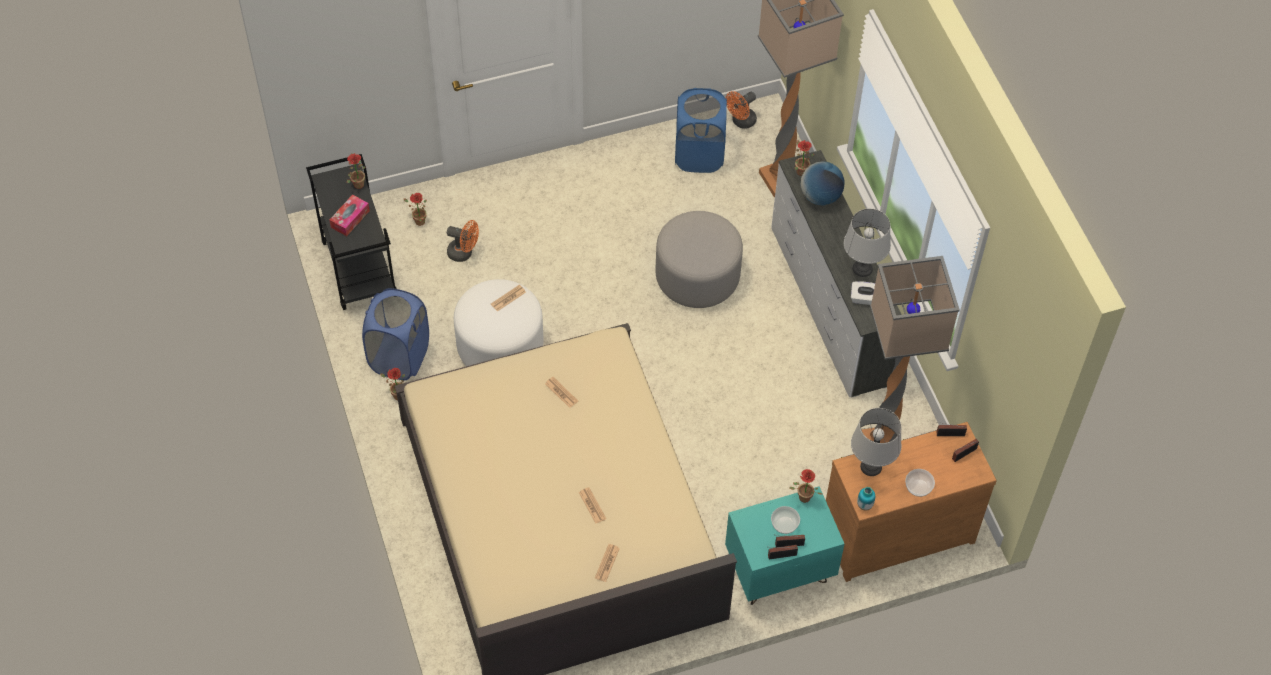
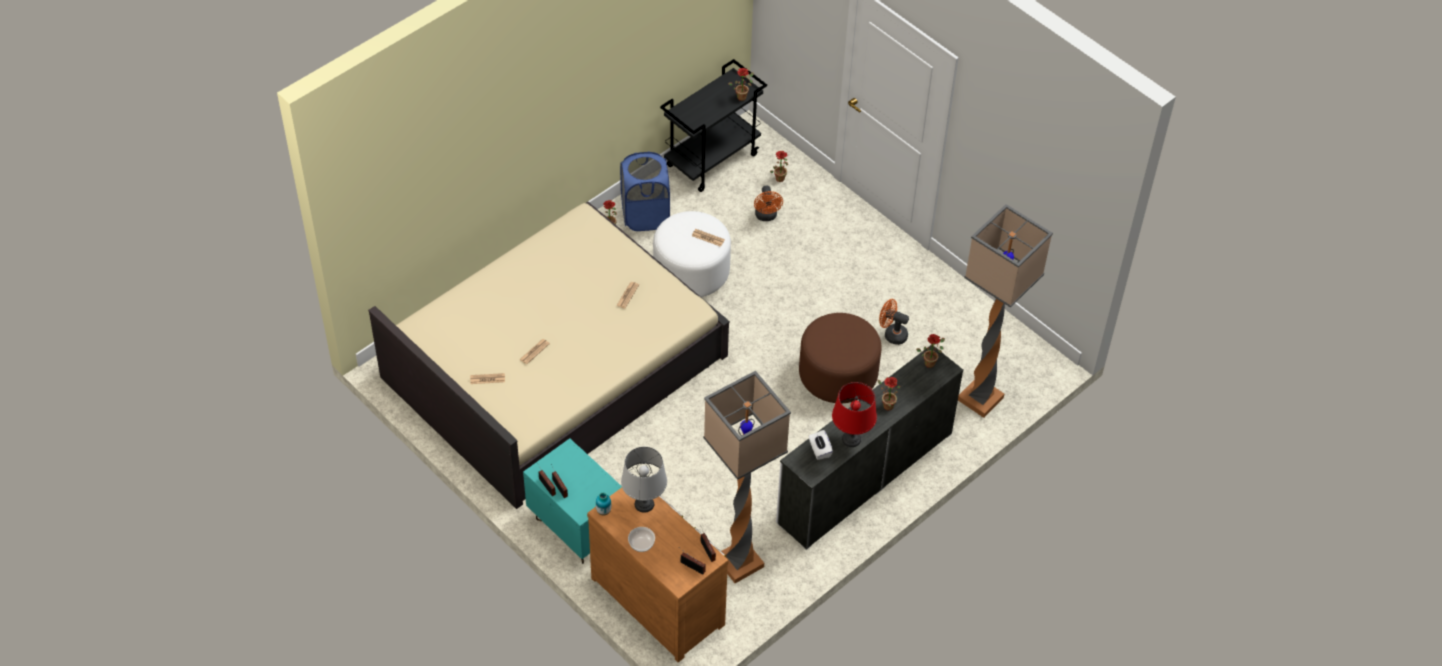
camera: 65 degrees right, 5 degrees down
(350, 219) = (706, 105): tissue box -> none
(697, 276) = (838, 375): grey ottoman -> brown ottoman
(699, 155) = (967, 332): blue laundry basket -> none
(741, 122) = (1024, 349): orange fan -> orange fan (892, 334)
(784, 524) = (577, 478): bowl -> none
(802, 499) = (608, 483): potted plant -> potted plant (886, 405)
(820, 196) = (911, 385): globe -> none
(862, 268) = (851, 439): grey table lamp -> red table lamp

